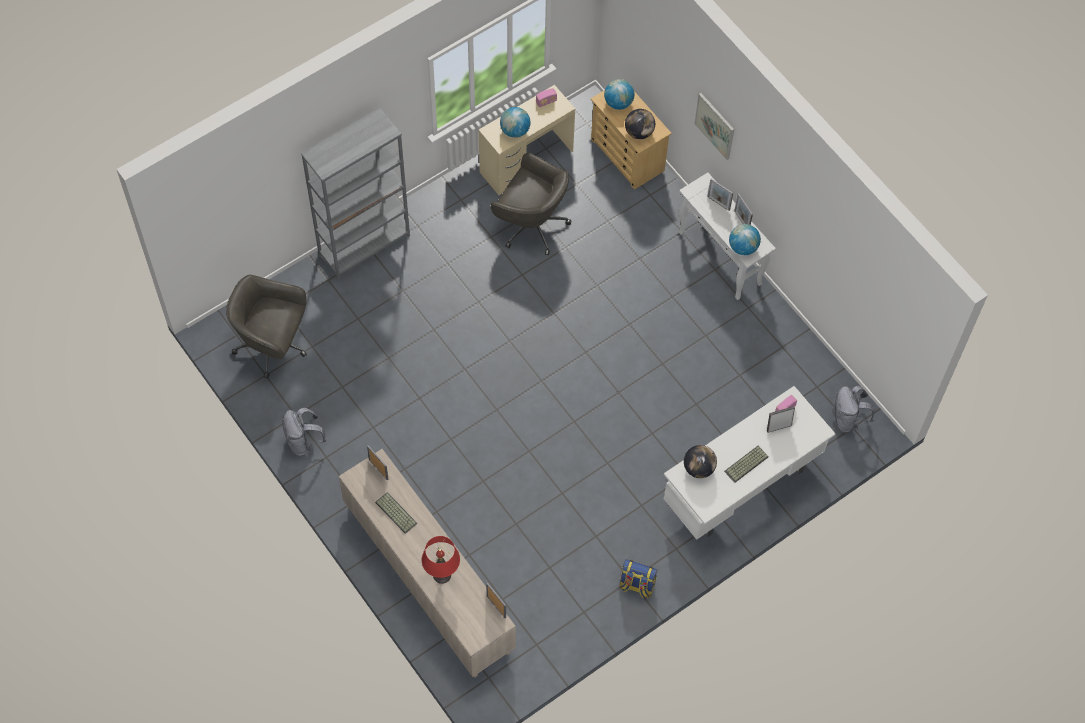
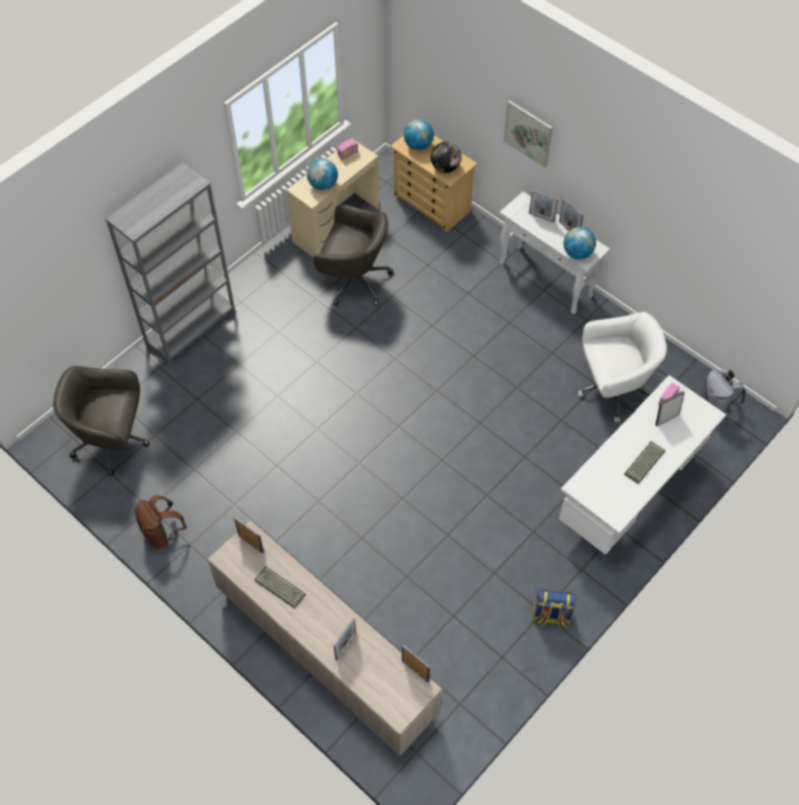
camera: 10 degrees left, 5 degrees down
(304, 441) = (163, 533): grey backpack -> brown backpack
(442, 575) = (346, 646): red table lamp -> picture frame
(699, 468) = (596, 476): globe -> none
(754, 383) = (613, 389): none -> white office chair

